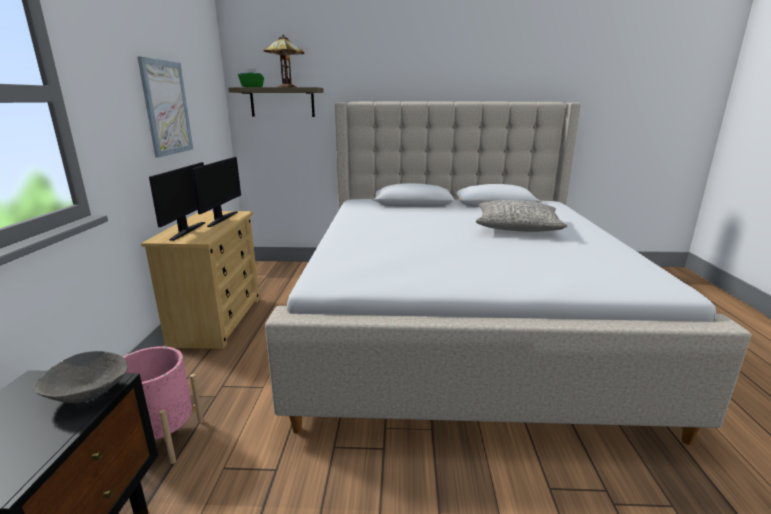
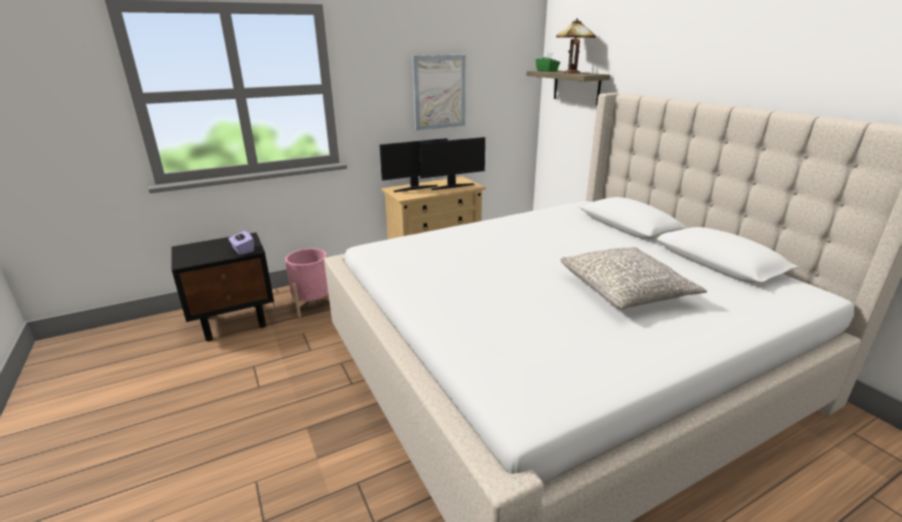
camera: 60 degrees right, 5 degrees up
(88, 394) = (243, 250): grey bowl -> purple tissue box

